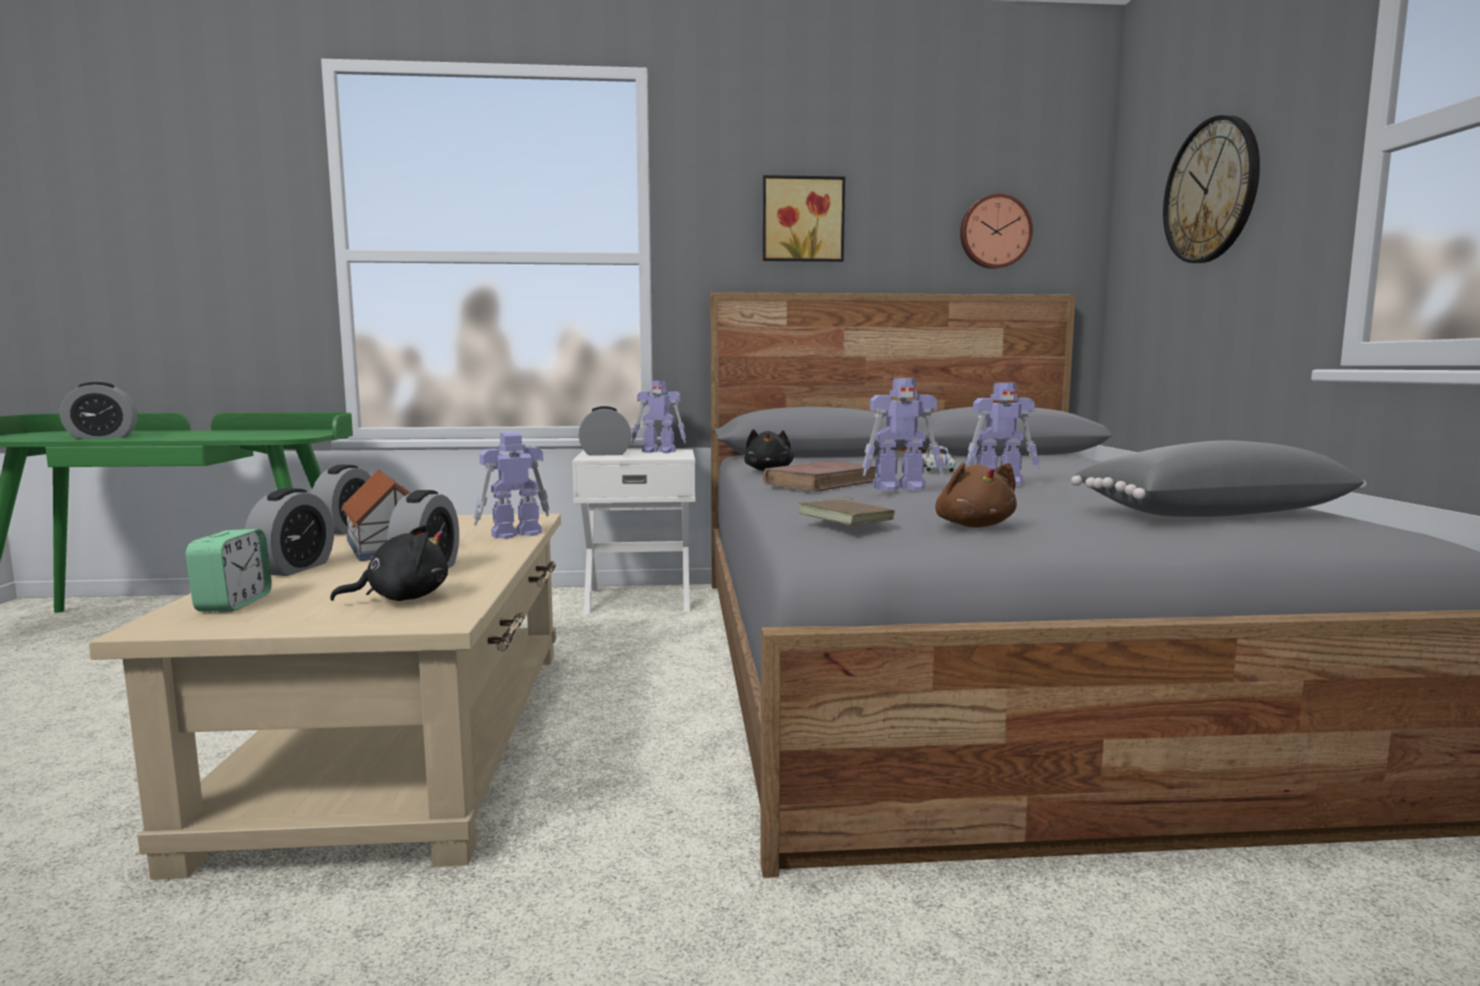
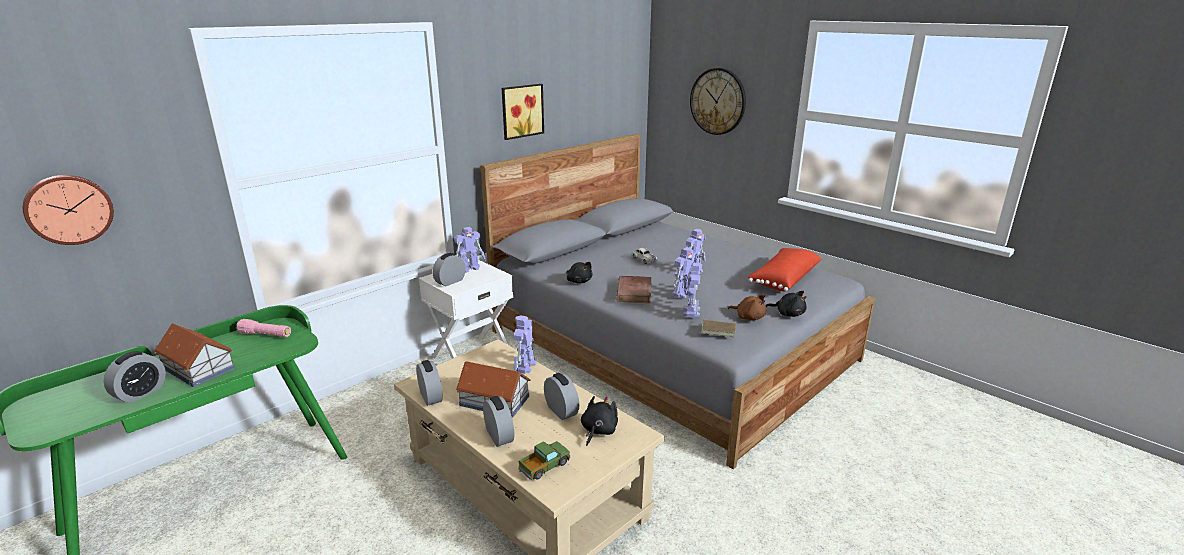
camera: 40 degrees left, 15 degrees up
(179, 435) = (198, 368): none -> toy house
(233, 603) = (544, 467): alarm clock -> toy truck
(291, 432) = (265, 335): none -> pink flashlight
(854, 498) = (691, 311): none -> toy robot
(994, 232) = (605, 104): wall clock -> wall clock (69, 209)
(1097, 539) = (788, 314): none -> black plush toy
(1209, 514) = (783, 279): grey pillow -> red pillow

